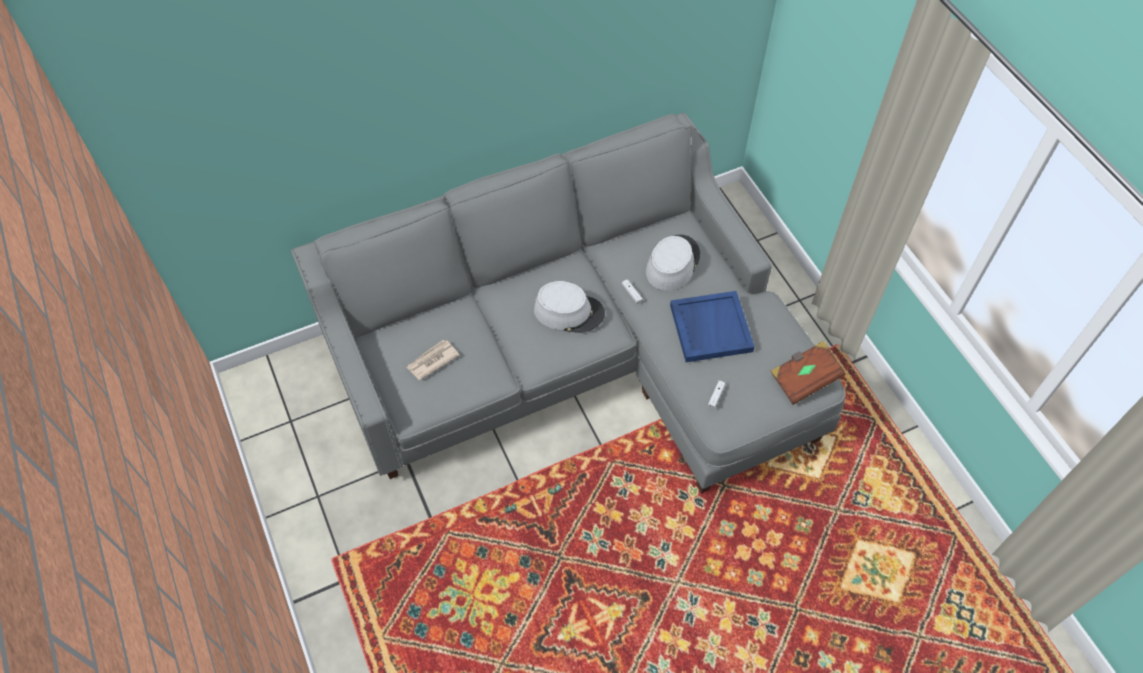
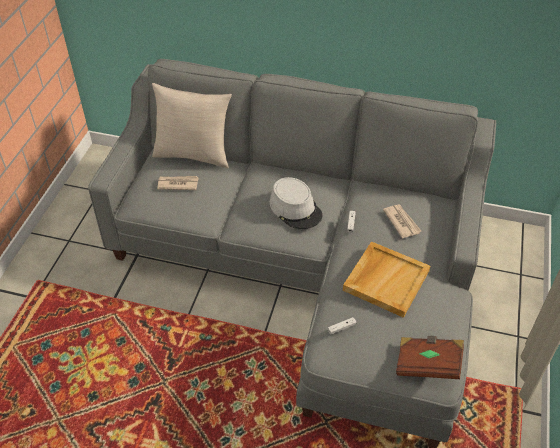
camera: 40 degrees right, 10 degrees down
(411, 318) = (194, 154): none -> beige pillow
(672, 263) = (401, 222): grey hat -> newspaper
(710, 328) = (386, 280): blue tray -> beige tray

